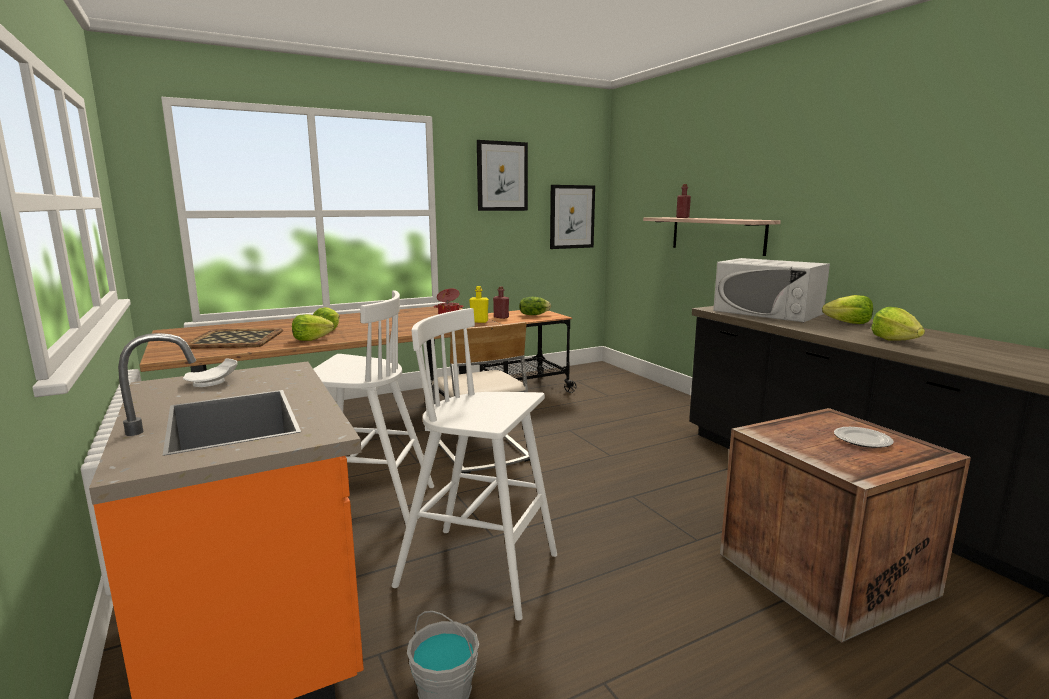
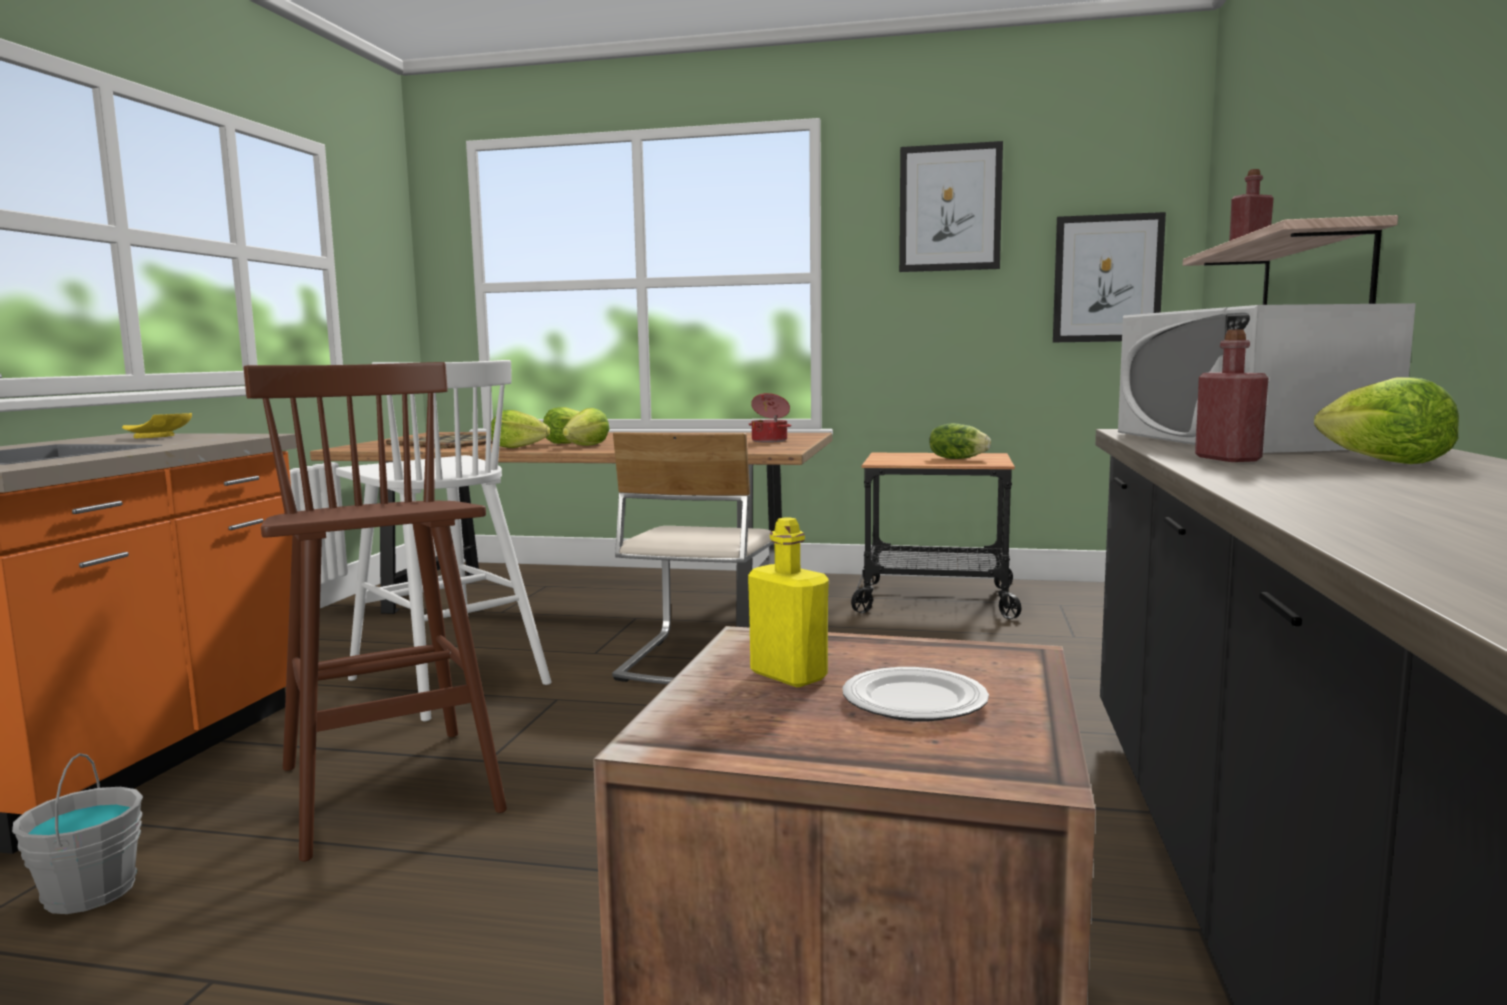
camera: 40 degrees right, 5 degrees down
(213, 382) = (158, 437): white plate -> yellow plate
(479, 321) = (781, 448): yellow bottle -> yellow bottle (788, 675)
(481, 571) = (390, 791): white stool -> brown stool
(501, 317) = (891, 457): red bottle -> red bottle (1227, 459)
(894, 340) = (1342, 487): lettuce -> lettuce (587, 446)

